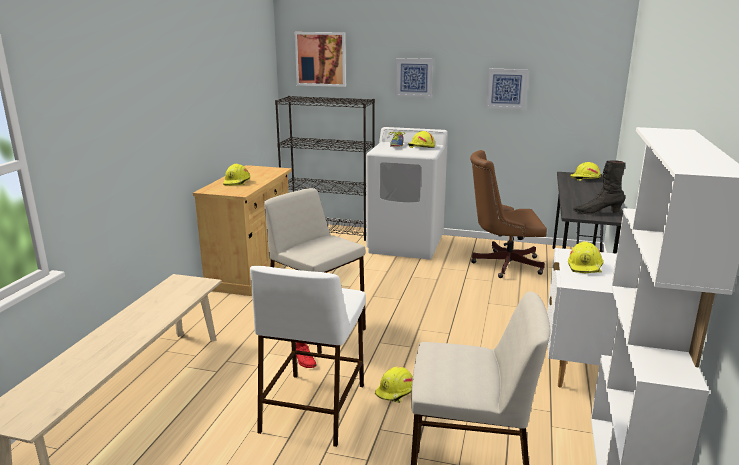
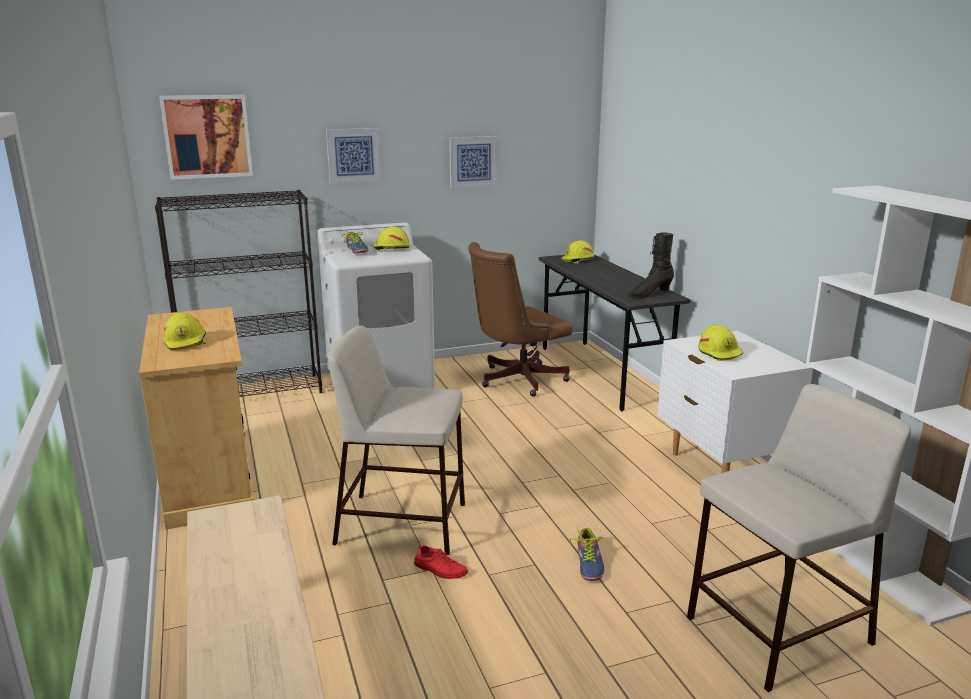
camera: 35 degrees left, 0 degrees up
(313, 406) = (525, 621): white stool -> none
(395, 392) = (589, 563): yellow hard hat -> shoe

